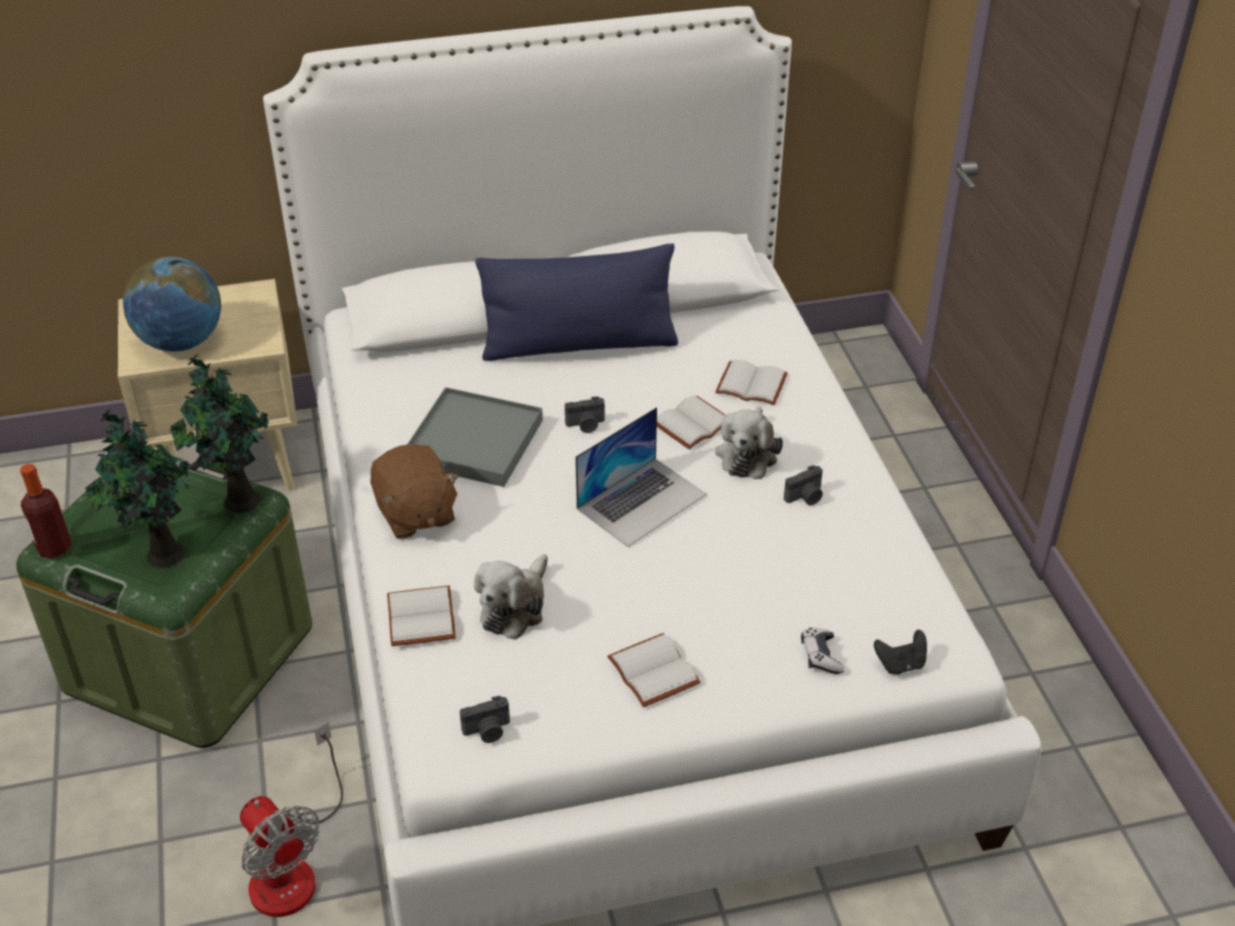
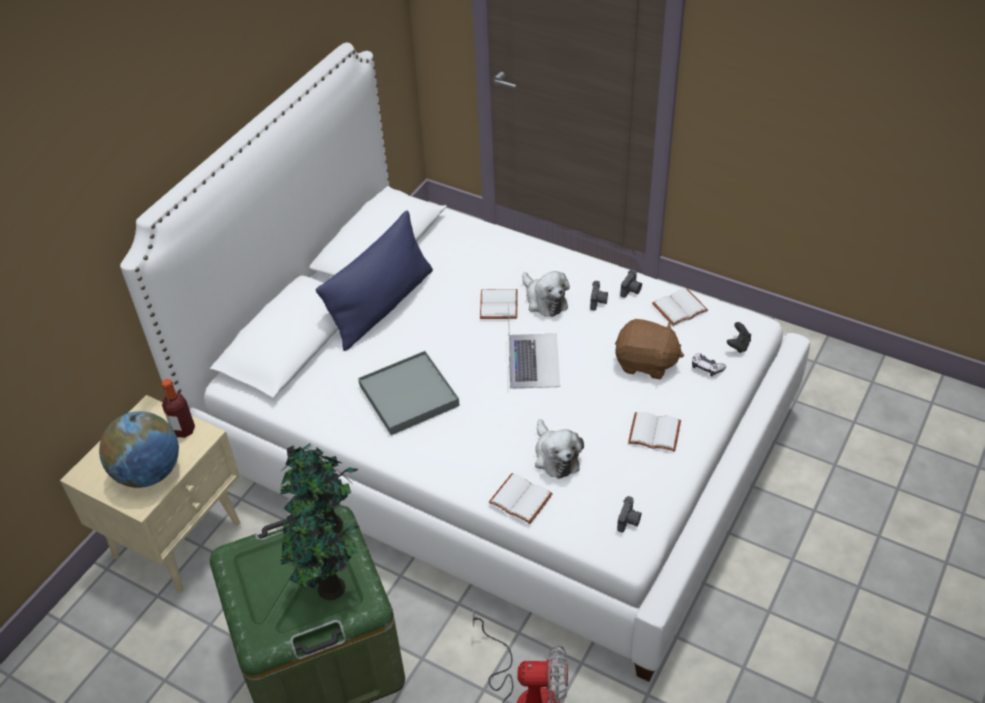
camera: 45 degrees left, 5 degrees up
(54, 548) = (264, 640): bottle -> bottle (183, 430)
(415, 514) = (436, 455): brown plush toy -> brown plush toy (646, 363)
(586, 425) = (450, 344): camera -> camera (631, 290)
(753, 384) = (496, 264): white book -> white book (679, 307)

